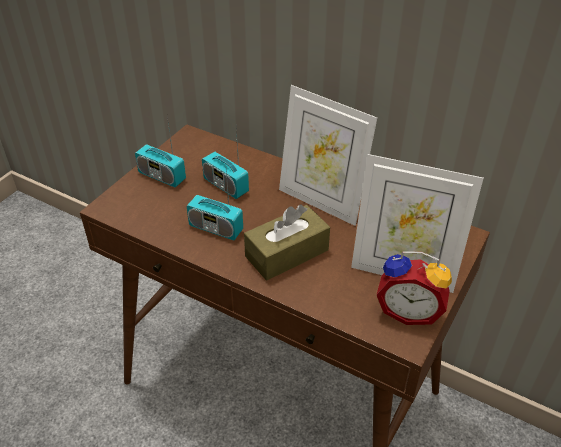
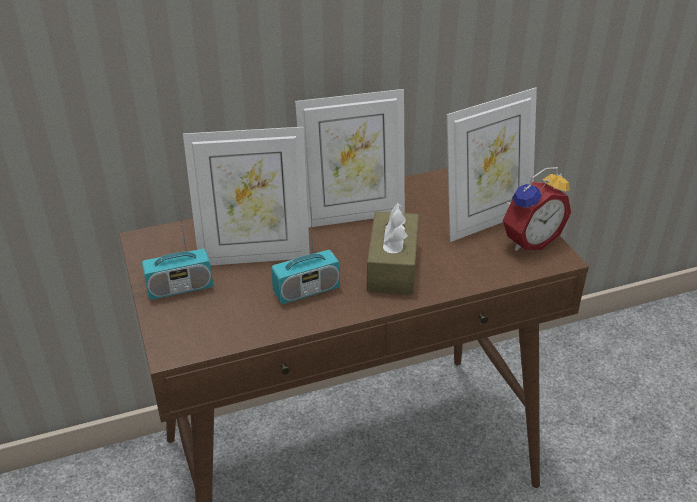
camera: 50 degrees left, 5 degrees down
(225, 185) = (254, 255): radio -> picture frame

